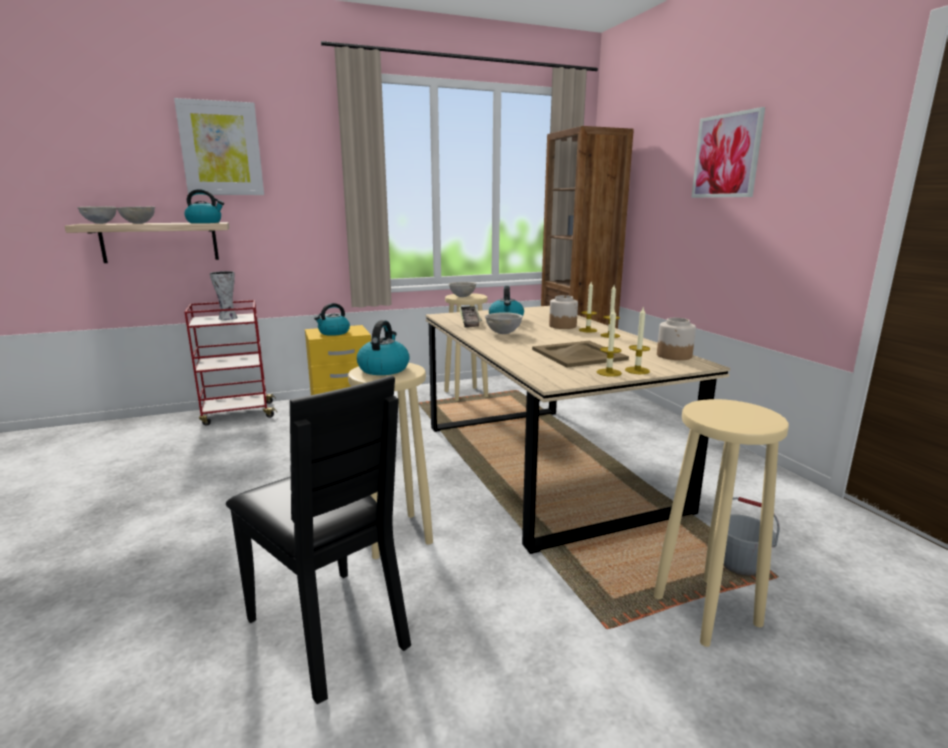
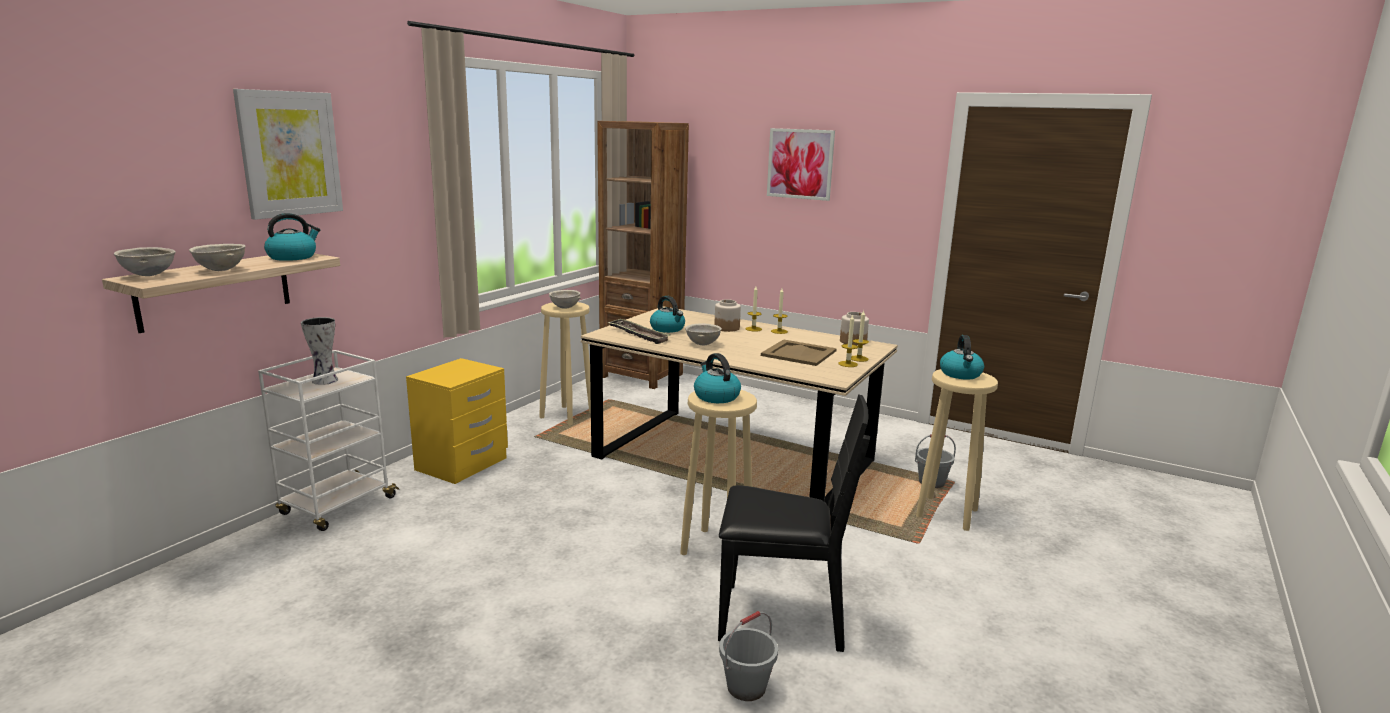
camera: 40 degrees left, 0 degrees up
(186, 680) = (746, 687): none -> grey bucket
(237, 414) = (337, 507): red cart -> white cart
(333, 333) = (456, 374): kettle -> kettle (961, 374)

